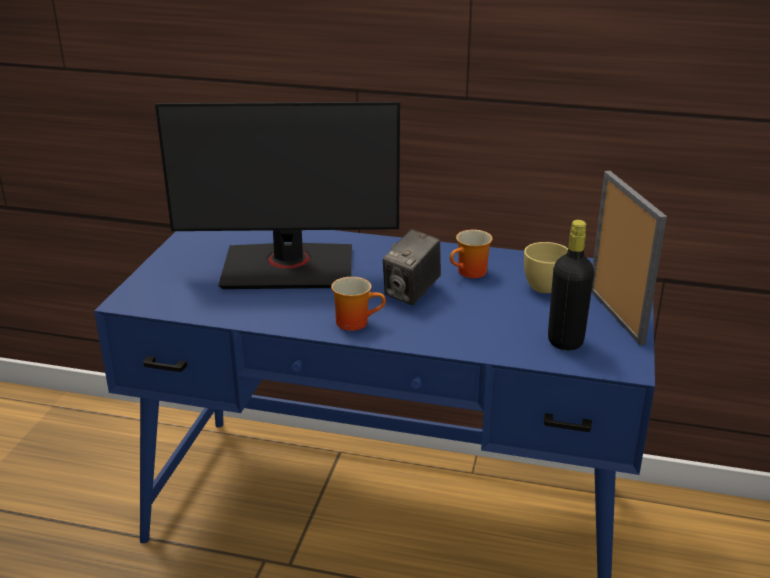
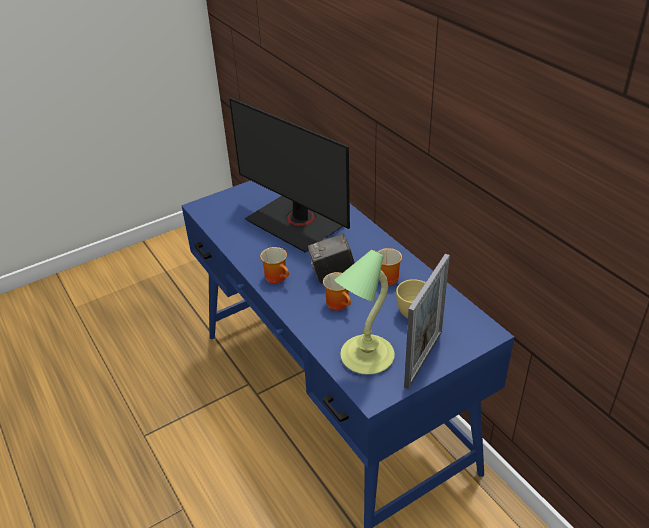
camera: 45 degrees right, 10 degrees up
(464, 312) = (340, 304): none -> mug
(565, 341) = (365, 357): black bottle -> table lamp

